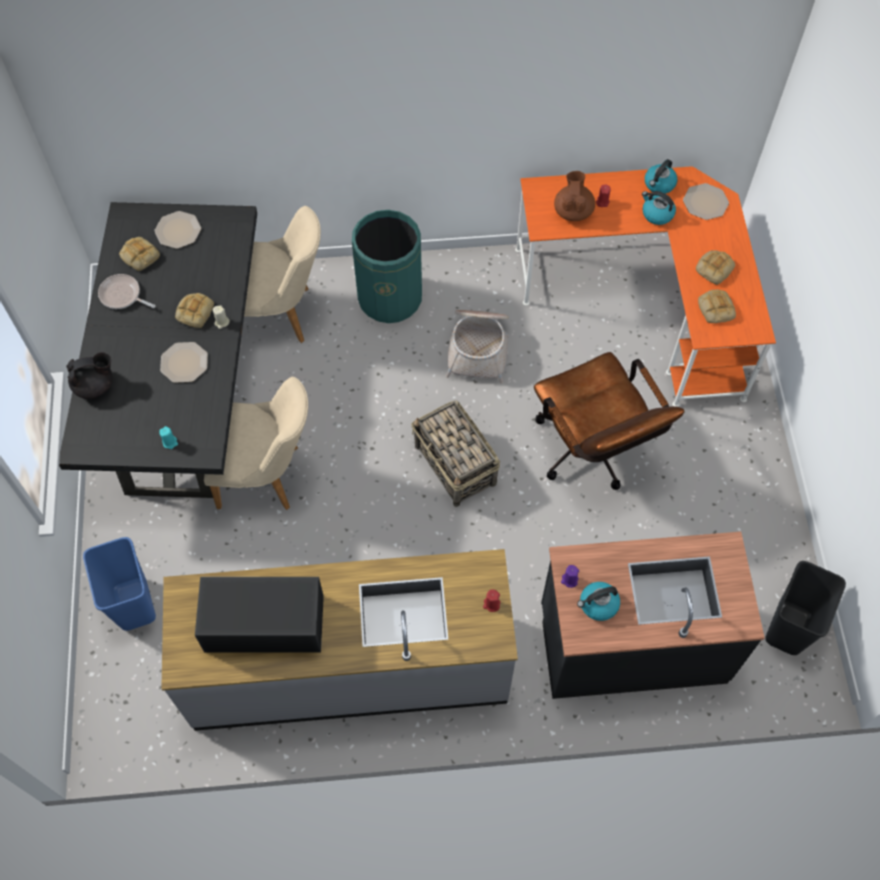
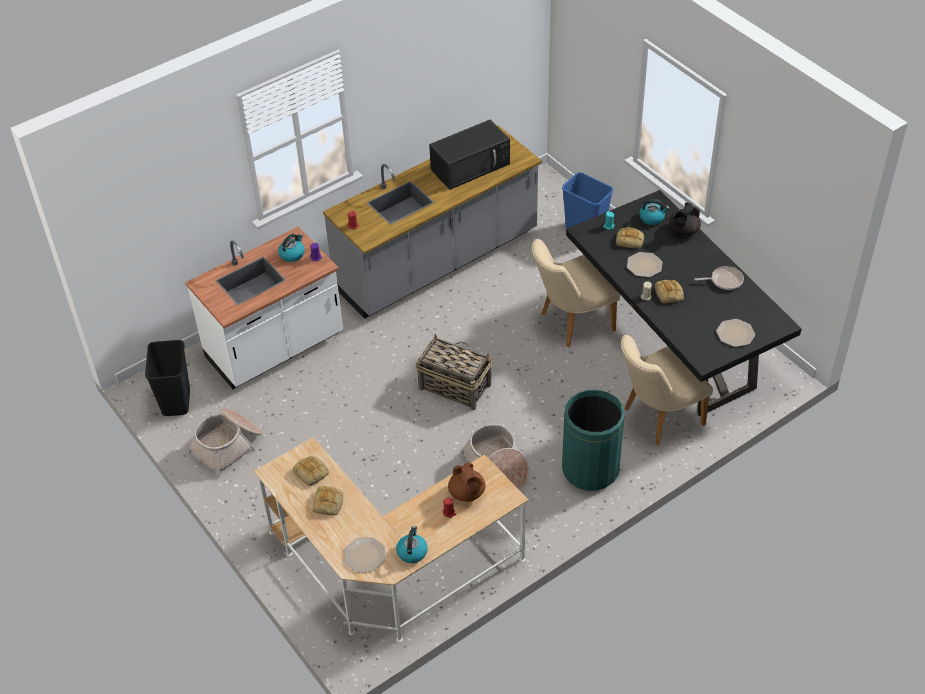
camera: 150 degrees right, 15 degrees down
(139, 256) = (742, 306): bread -> bread (630, 240)
(592, 453) = (365, 440): brown office chair -> none
(632, 642) = (275, 348): black counter -> white counter
(645, 301) = (390, 570): orange desk -> beige desk
(657, 214) = (399, 525): kettle -> kettle (652, 218)
(748, 528) = (228, 446): none -> basket

